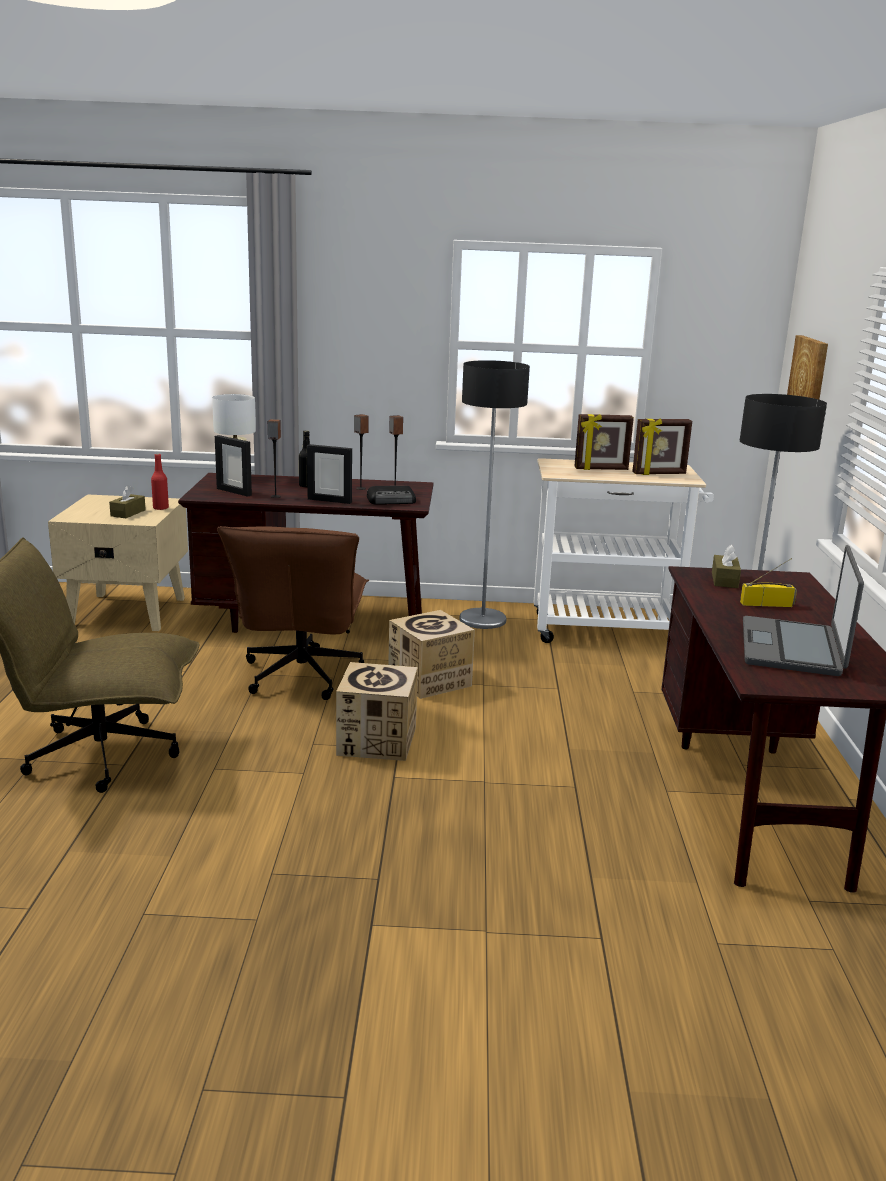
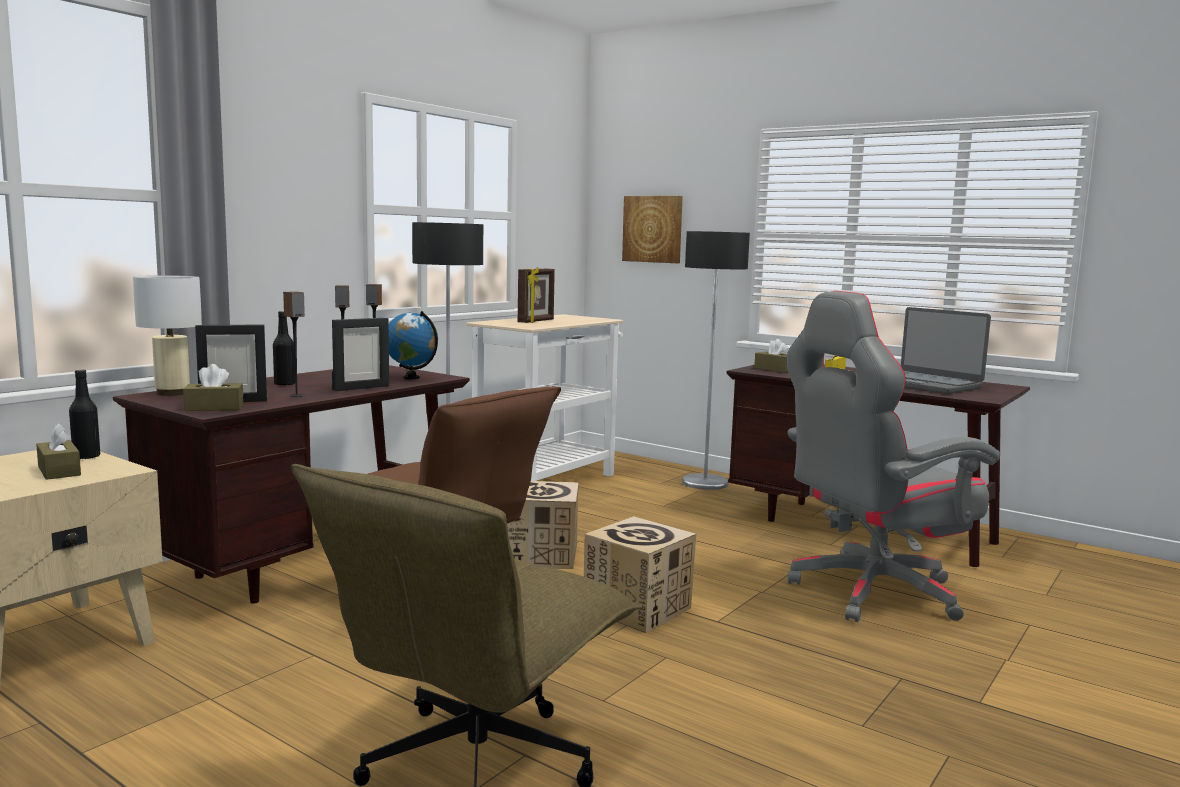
camera: 55 degrees left, 10 degrees down
(160, 508) = (86, 457): red bottle -> black bottle
(210, 494) = (214, 408): none -> brown tissue box
(392, 501) = (411, 378): radio -> globe
(567, 835) = (875, 591): none -> grey office chair
(659, 474) = (577, 319): picture frame -> none

